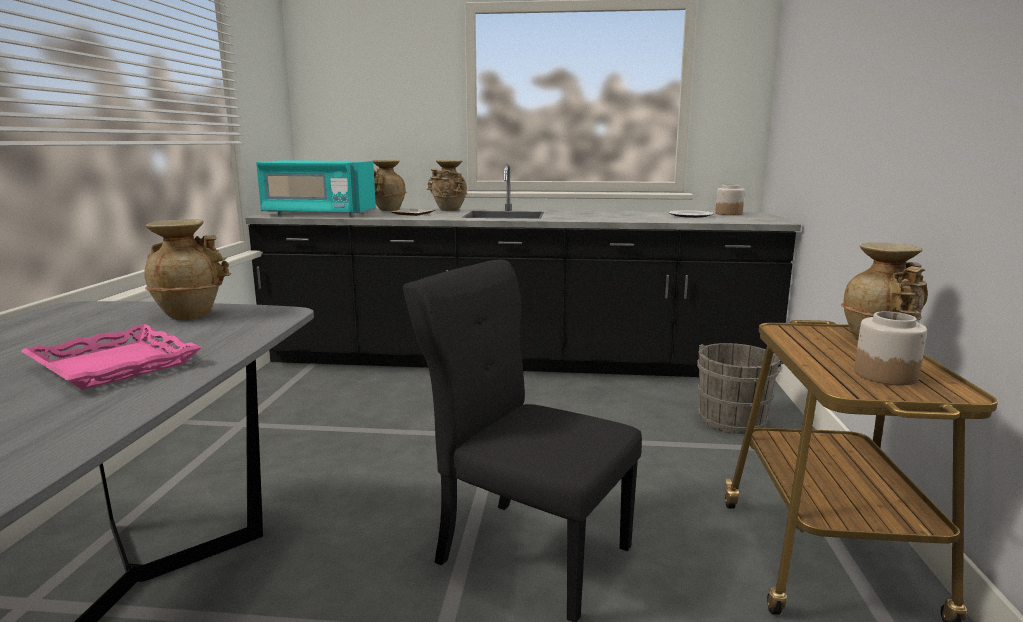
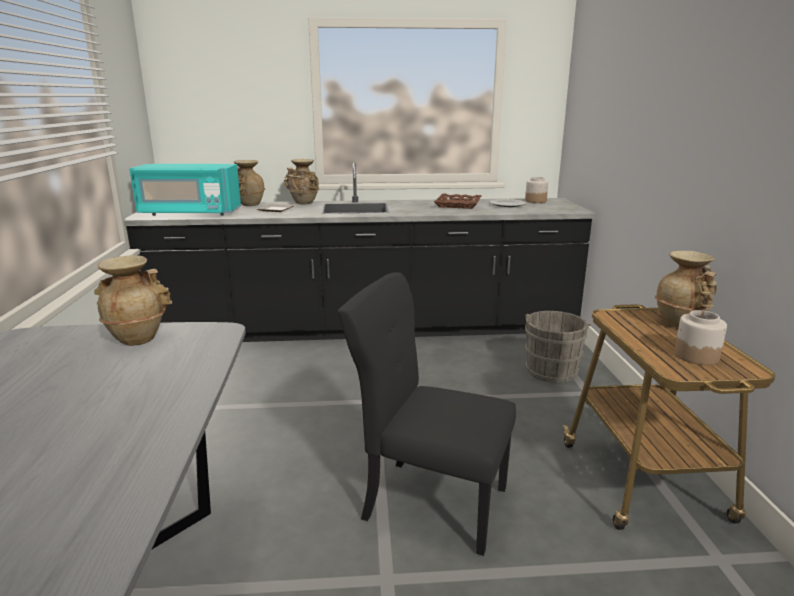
camera: 10 degrees left, 5 degrees up
(113, 365) = (110, 404): pink tray -> none
(628, 214) = (457, 204): none -> brown tray

